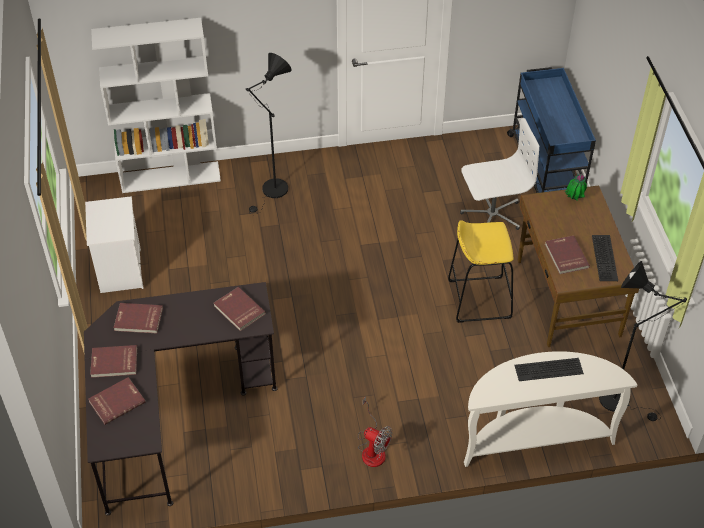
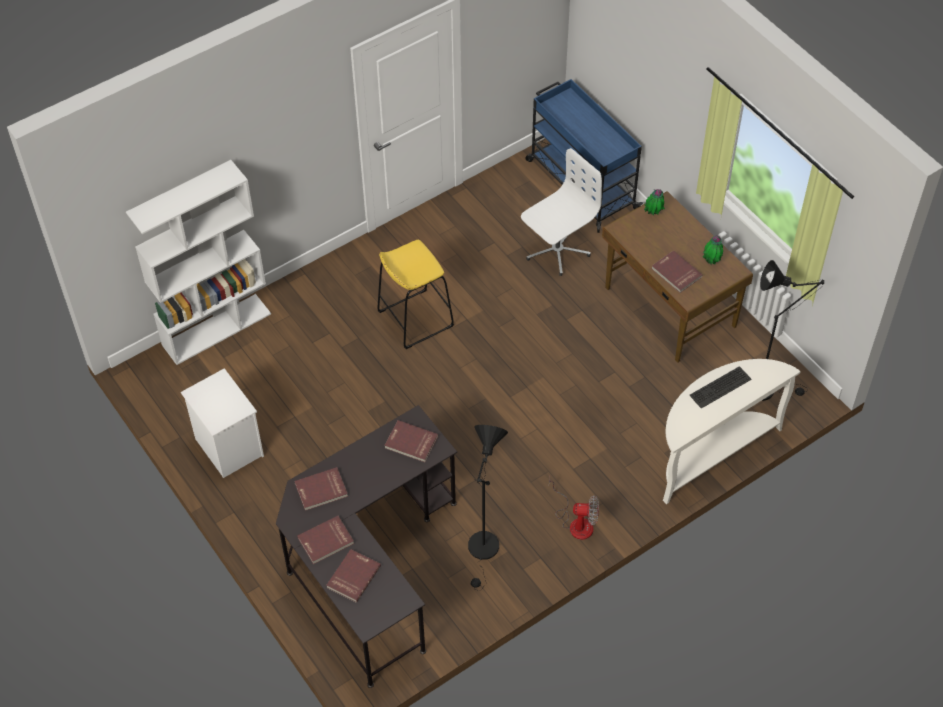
camera: 25 degrees left, 5 degrees up
(272, 192) = (331, 306): black floor lamp -> black floor lamp (483, 551)
(479, 299) = (591, 340): yellow stool -> yellow stool (415, 319)
(606, 258) = (711, 262): keyboard -> potted plant

